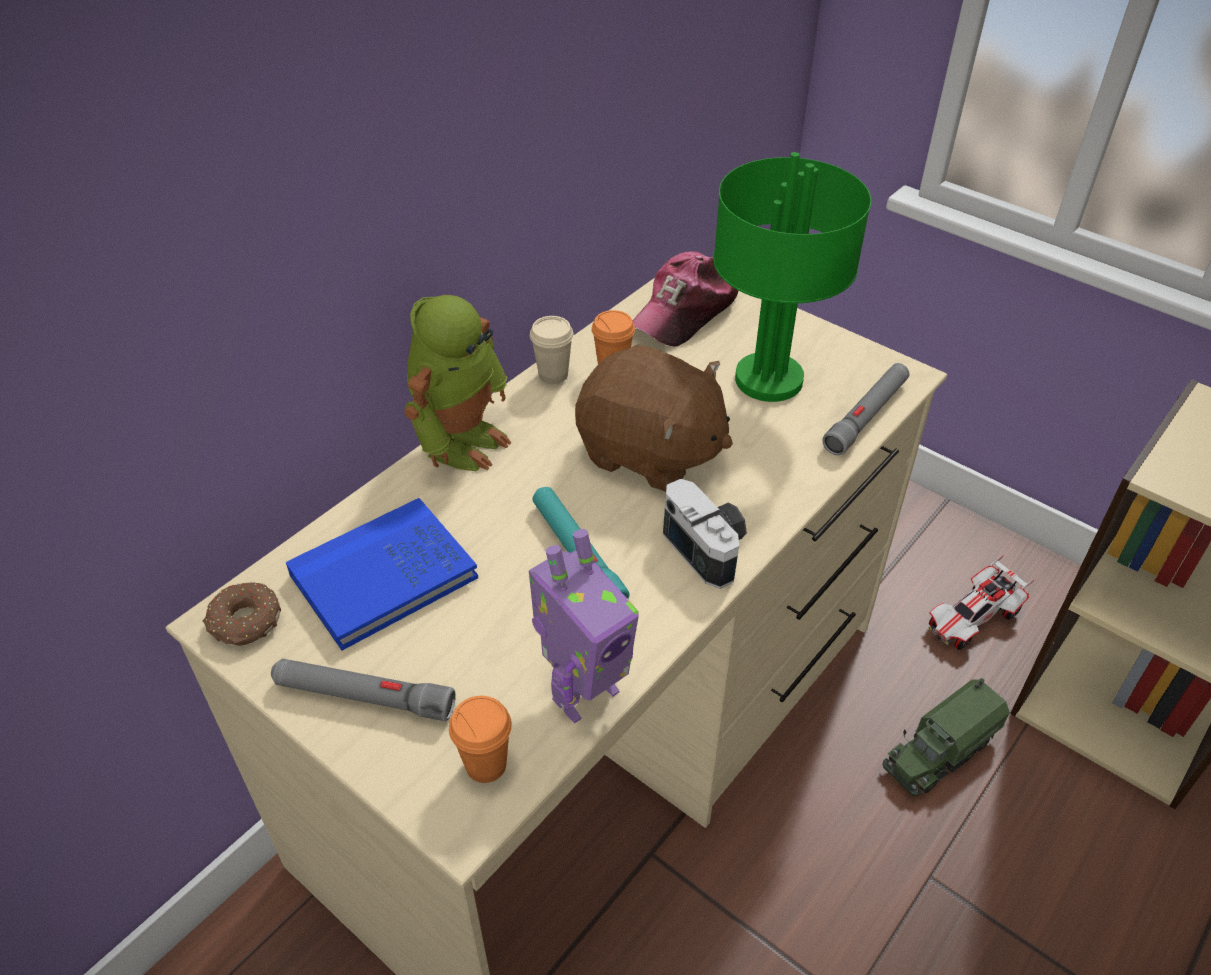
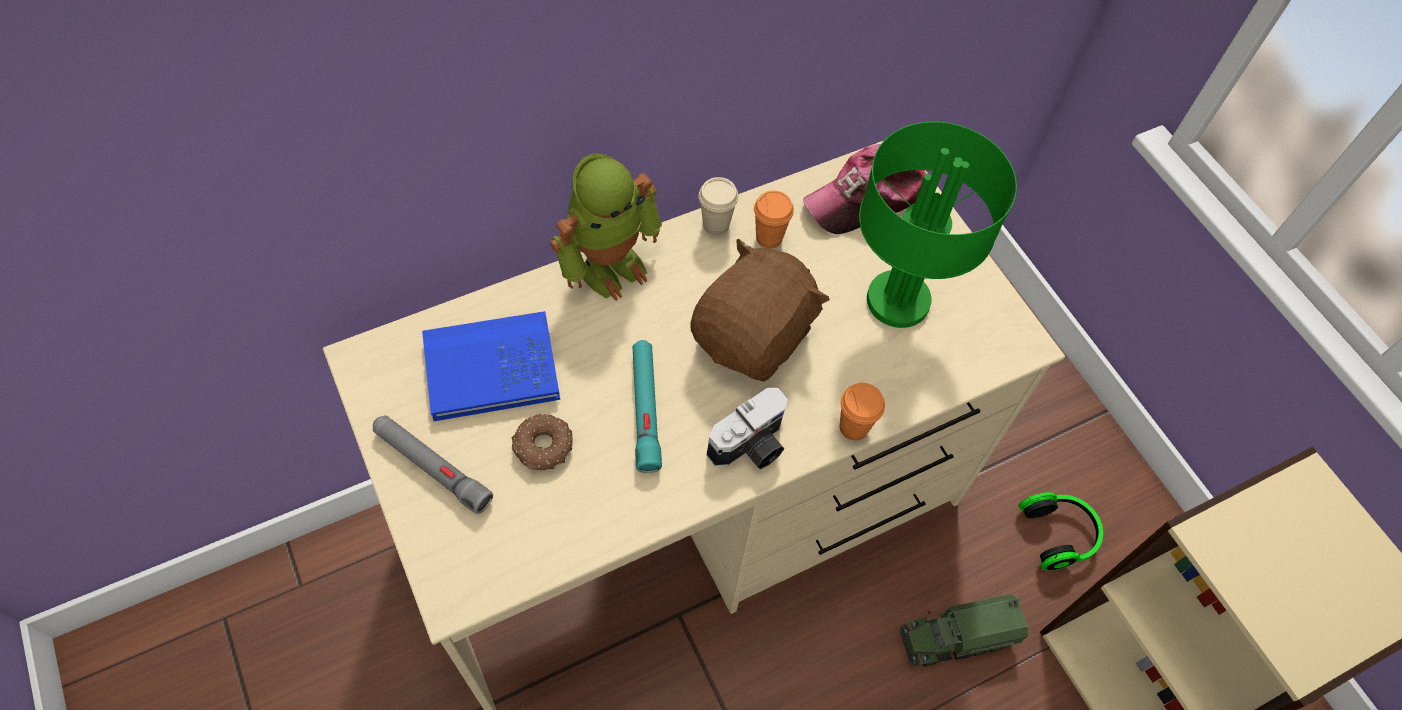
camera: 20 degrees right, 15 degrees up
(245, 622) = (377, 368): donut -> donut (543, 447)
(486, 765) = (490, 560): orange cup -> orange cup (853, 427)
(583, 692) = (587, 532): toy robot -> none
(650, 453) = (754, 336): brown plush toy -> brown plush toy turned 105 degrees counterclockwise
(709, 547) = (752, 447): camera -> camera turned 60 degrees clockwise
(866, 415) = (962, 372): grey flashlight -> none
(972, 619) = (1059, 535): toy car -> headphones

